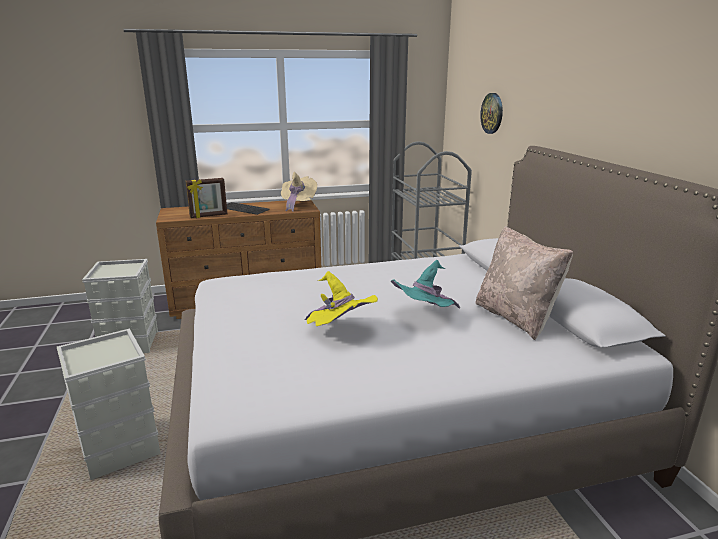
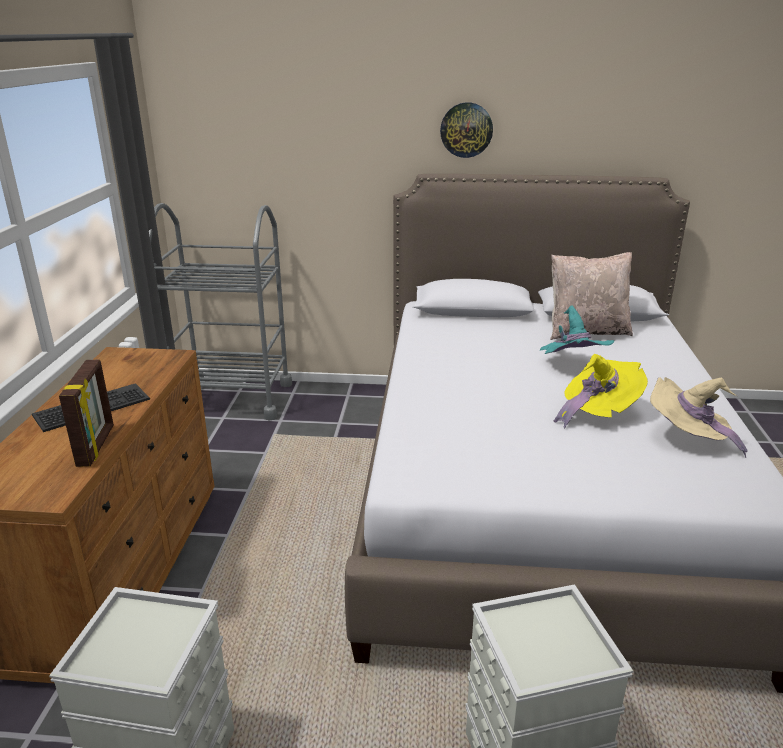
camera: 70 degrees left, 5 degrees up
(298, 205) = (134, 360): beige hat -> beige hat (688, 439)
(492, 113) = (301, 144): wall clock -> wall clock (466, 130)

